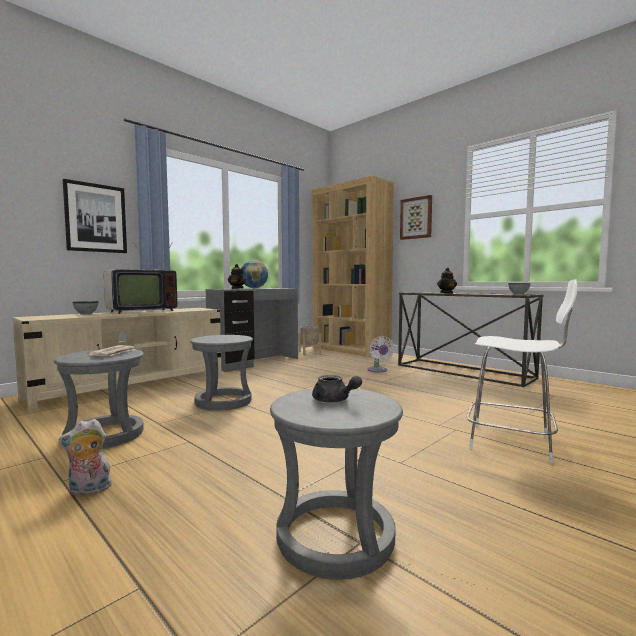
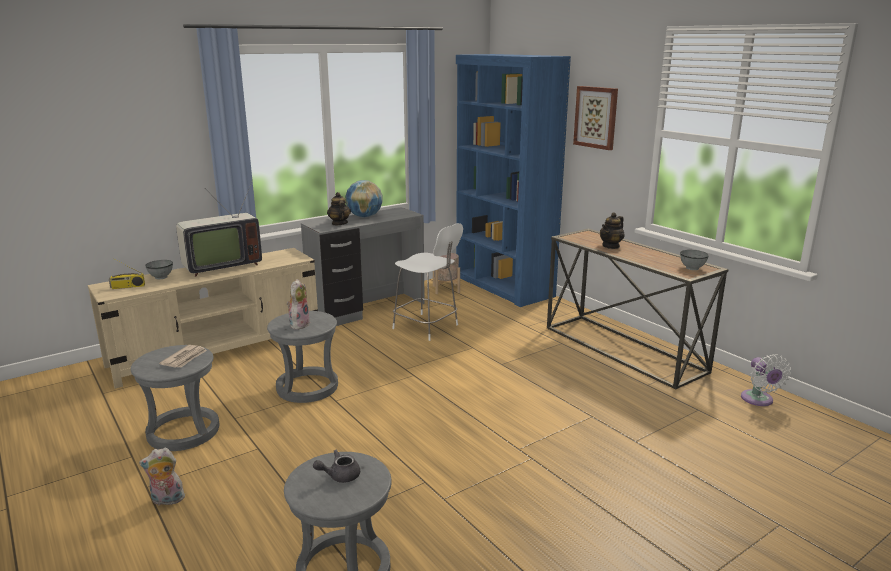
camera: 10 degrees right, 15 degrees up
(53, 316) = (127, 287): none -> radio
(96, 218) = (162, 153): picture -> none
(219, 338) = (299, 324): none -> plush toy
(334, 401) = (339, 476): grey teapot -> grey teapot turned 105 degrees clockwise
(350, 350) = (503, 286): brown bookcase -> blue bookcase
(378, 370) = (513, 339): white fan -> white fan (758, 400)
(513, 443) = (577, 484): white chair -> white chair (427, 327)

